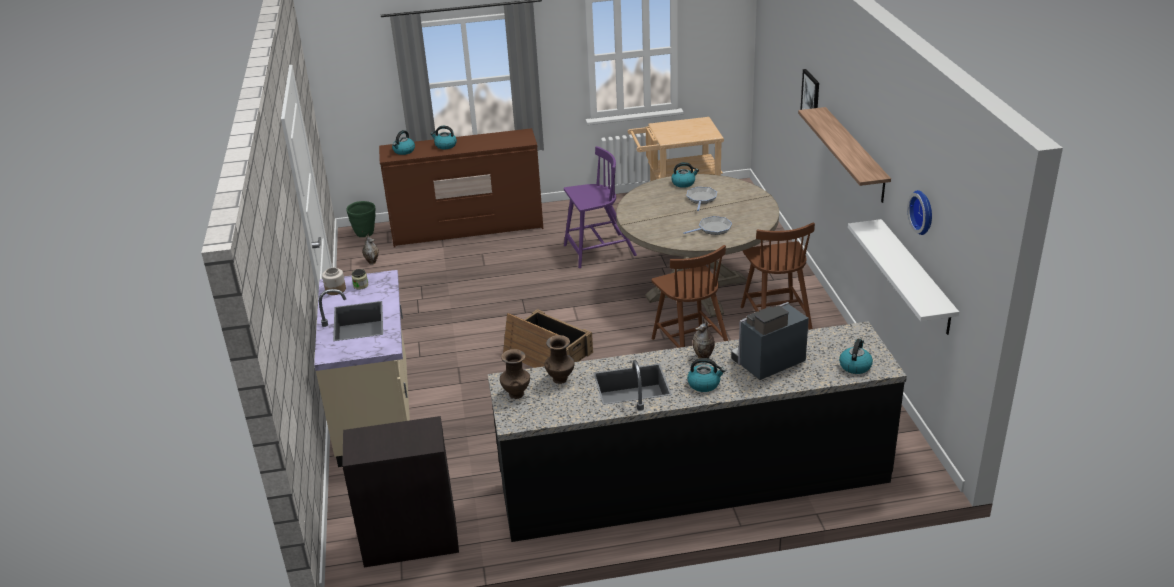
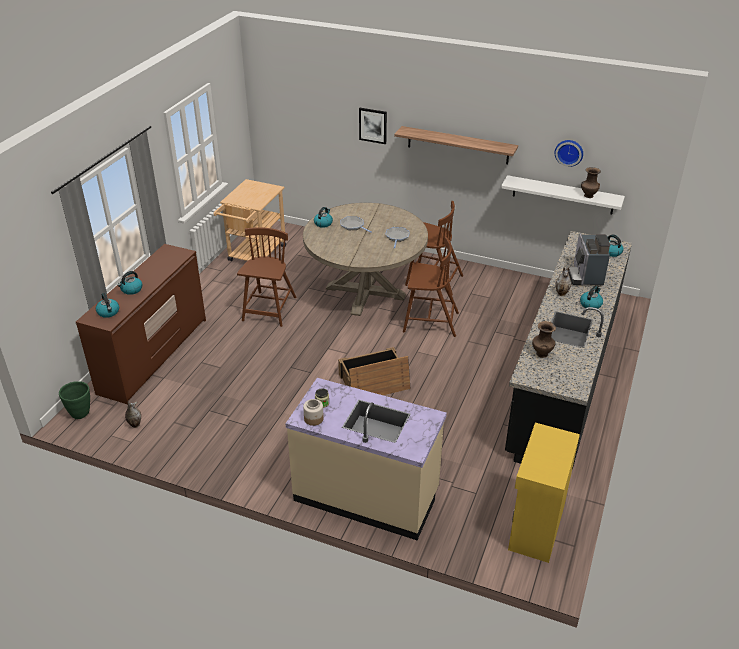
camera: 60 degrees left, 5 degrees up
(410, 540) = (535, 527): black cabinet -> yellow cabinet
(516, 393) = (544, 377): brown vase -> brown vase (588, 196)
(598, 251) = (269, 310): purple chair -> brown chair

